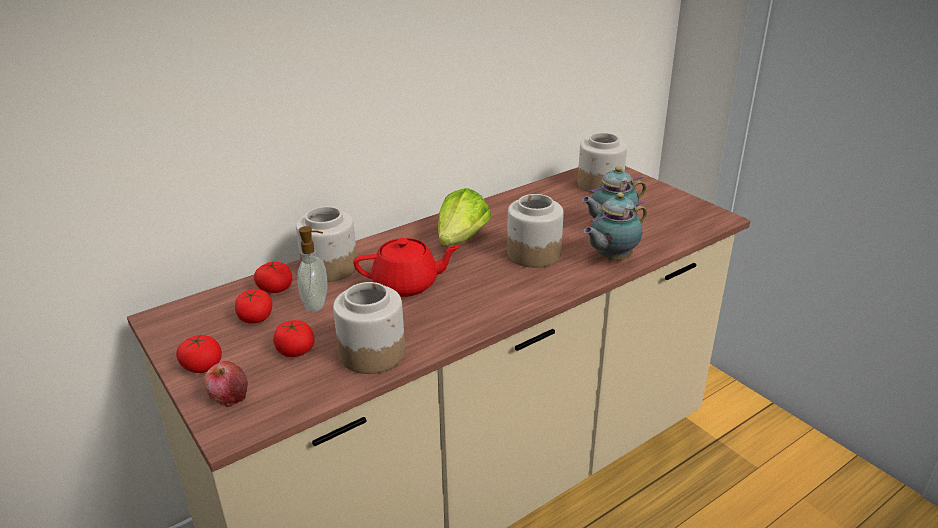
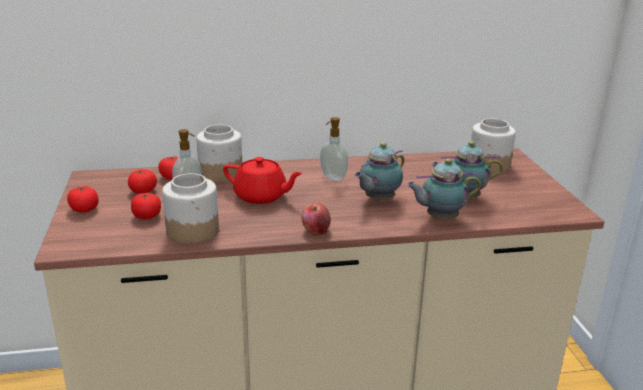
camera: 25 degrees right, 5 degrees down
(229, 397) = (80, 231): apple -> apple (315, 230)
(462, 239) = (332, 178): lettuce -> soap dispenser
(533, 254) = (377, 200): jar -> teapot

